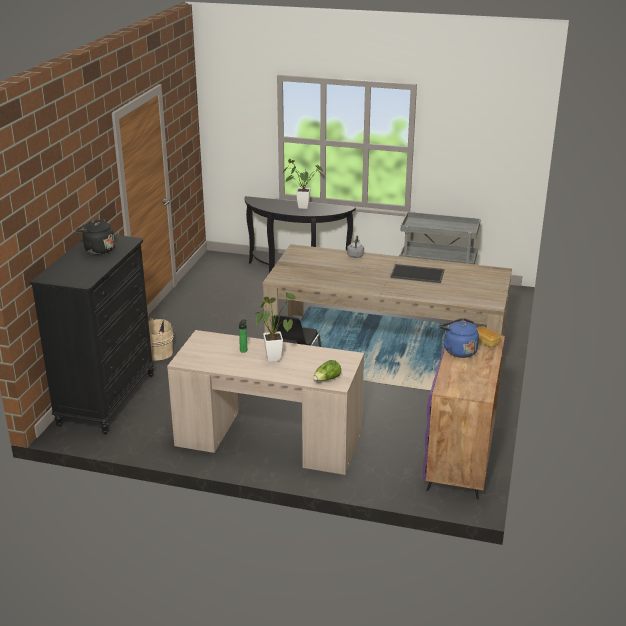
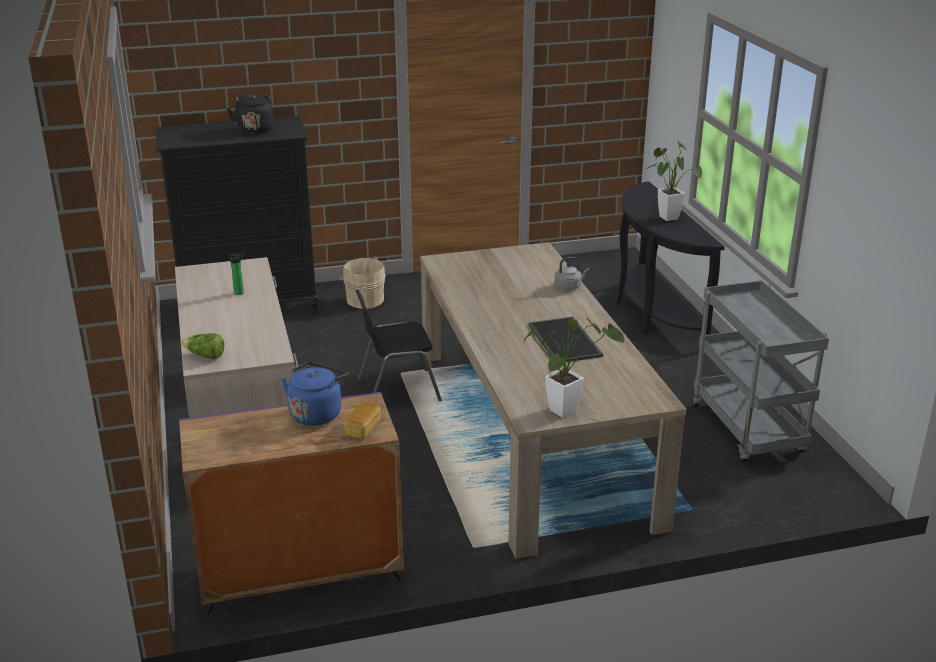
camera: 60 degrees right, 0 degrees up
(273, 356) = (238, 311): potted plant -> potted plant (567, 409)

